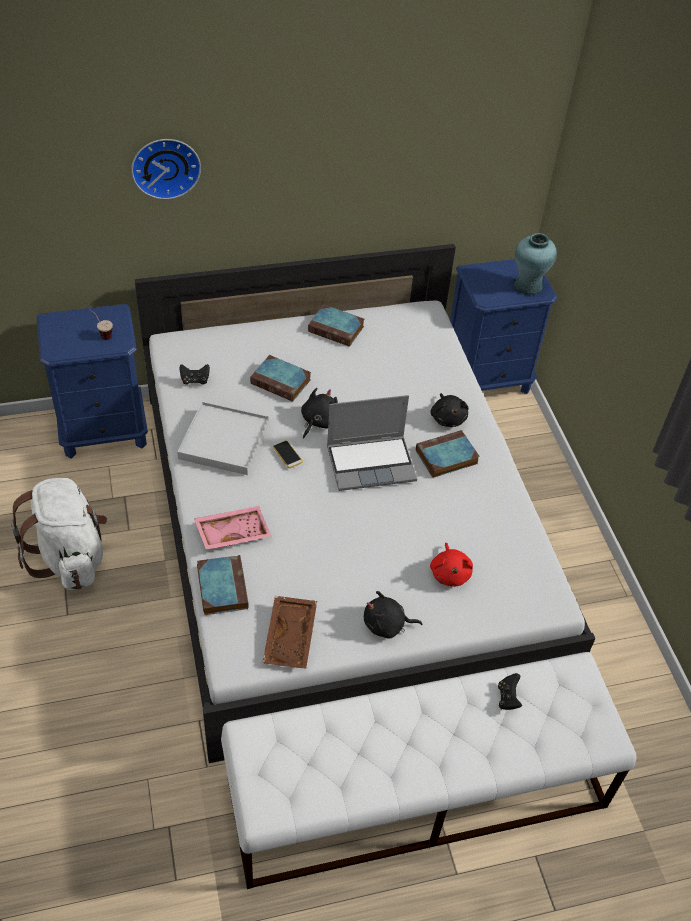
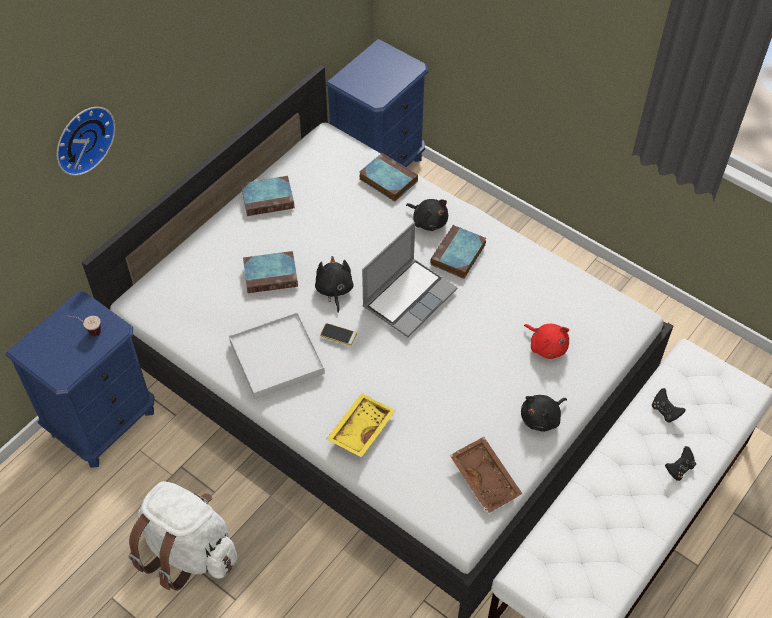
camera: 35 degrees left, 5 degrees up
(195, 380) = (197, 321): black game controller -> black game controller (679, 469)
(222, 587) = (396, 478): book -> book (387, 180)
(232, 532) = (360, 429): pink tray -> yellow tray
(528, 286) = (398, 68): turquoise vase -> none

